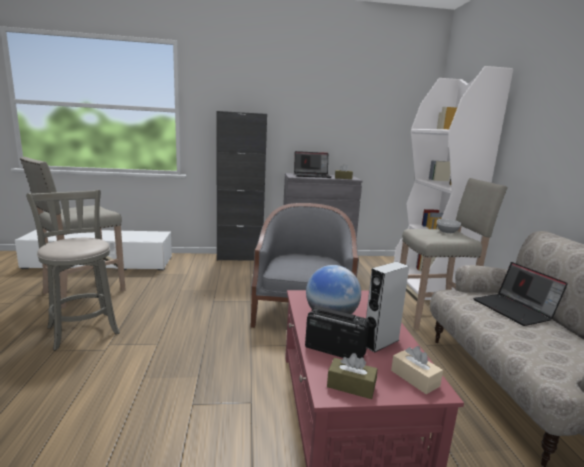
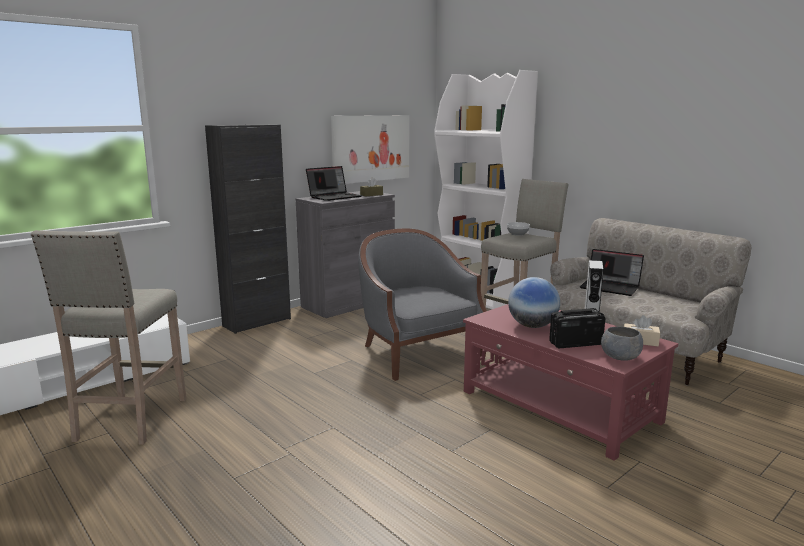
camera: 35 degrees left, 0 degrees up
(82, 328) = (220, 449): grey stool -> none
(351, 386) = (620, 357): brown tissue box -> grey bowl
(362, 142) = (371, 148): none -> picture

